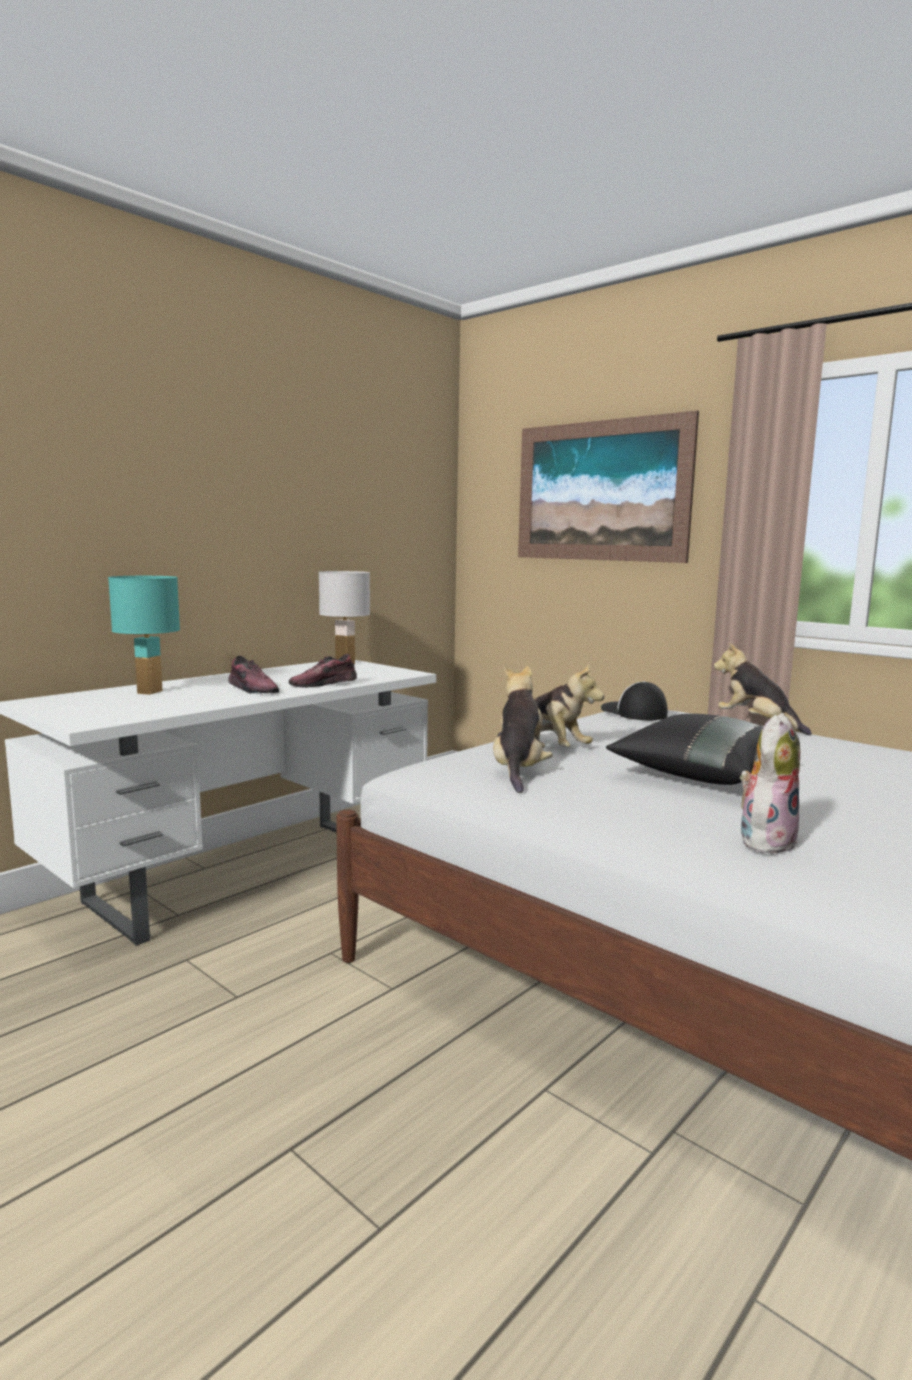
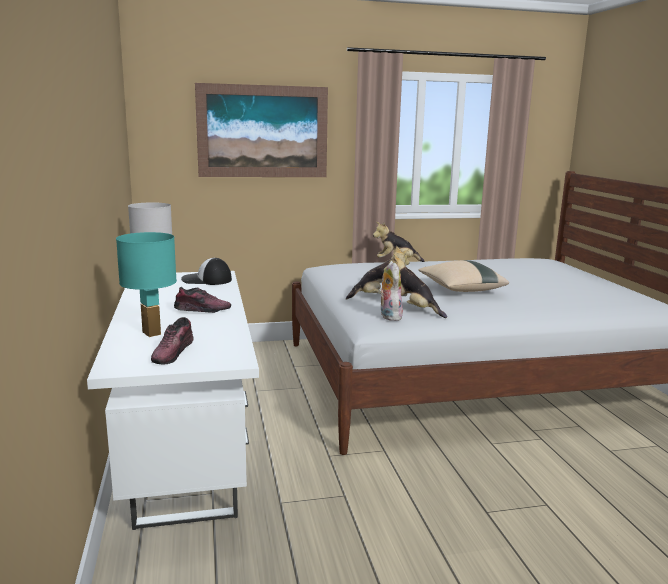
camera: 55 degrees left, 5 degrees up
(323, 684) = (218, 294): shoe -> shoe (173, 353)
(633, 712) = (347, 269): cap -> cap (206, 280)
(698, 775) = (460, 289): black pillow -> beige pillow
(765, 840) = (538, 305): plush toy -> plush toy (388, 316)

